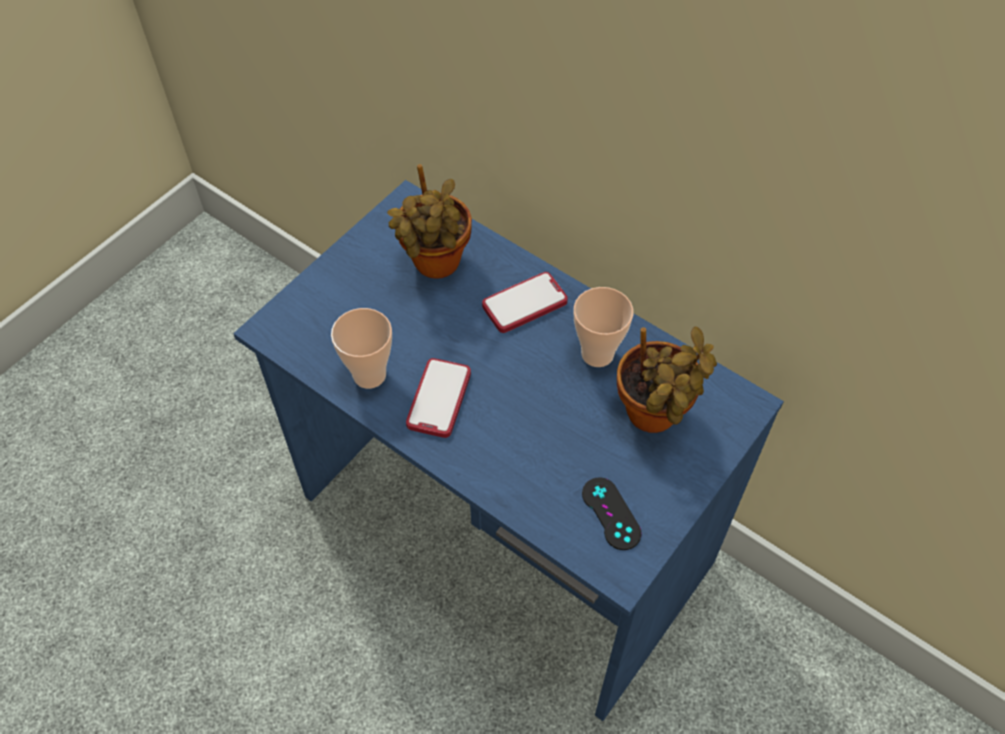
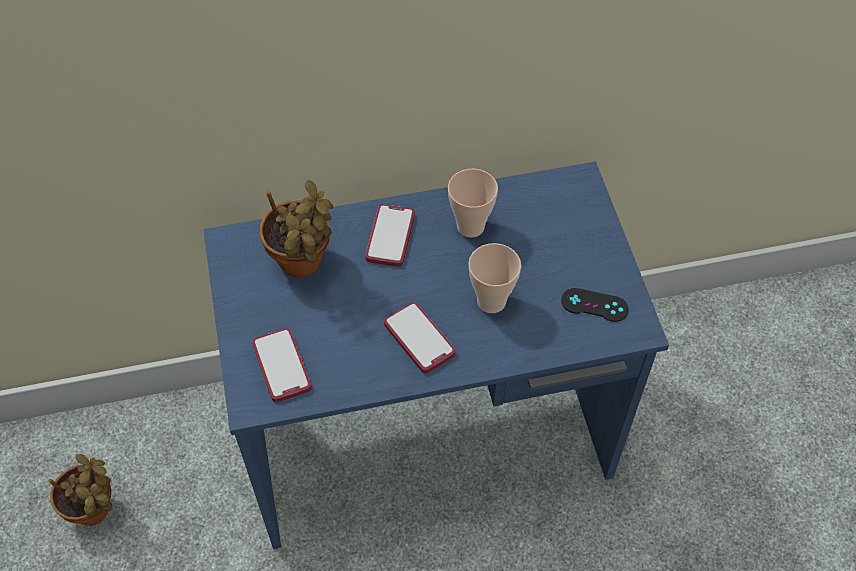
camera: 50 degrees left, 0 degrees up
(322, 323) = (282, 366): none -> phone
(369, 375) = (358, 366): cup -> cup (491, 301)
(654, 417) = (546, 232): potted plant -> potted plant (96, 511)

